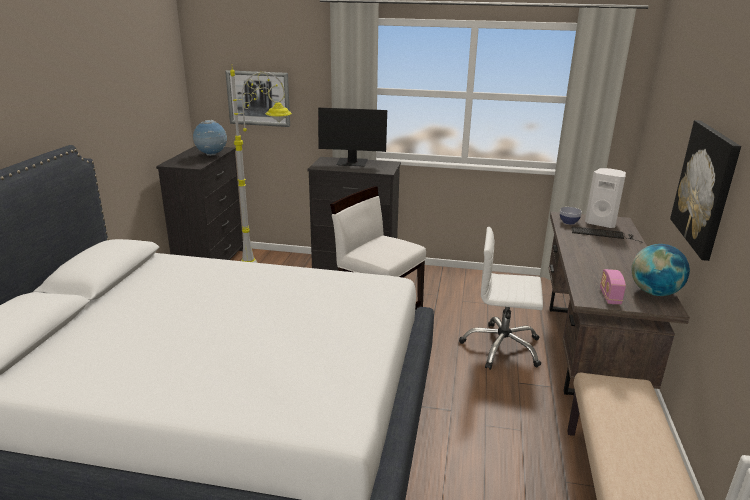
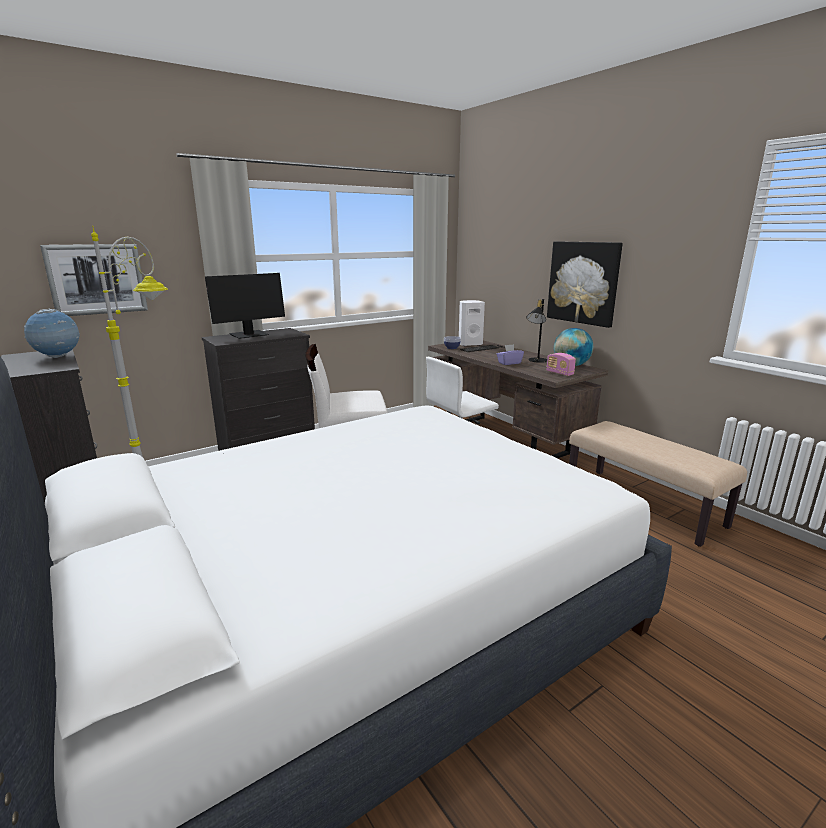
camera: 45 degrees left, 5 degrees down
(584, 262) = (509, 363): none -> purple tissue box
(625, 270) = (536, 361): none -> black table lamp

